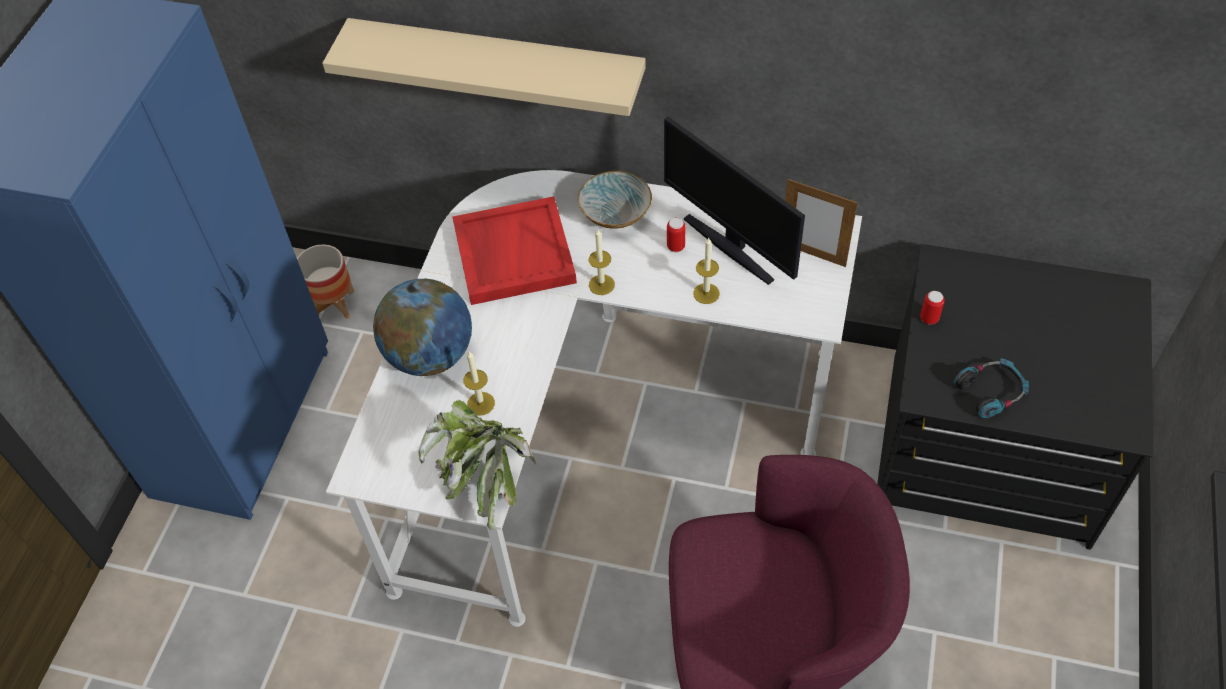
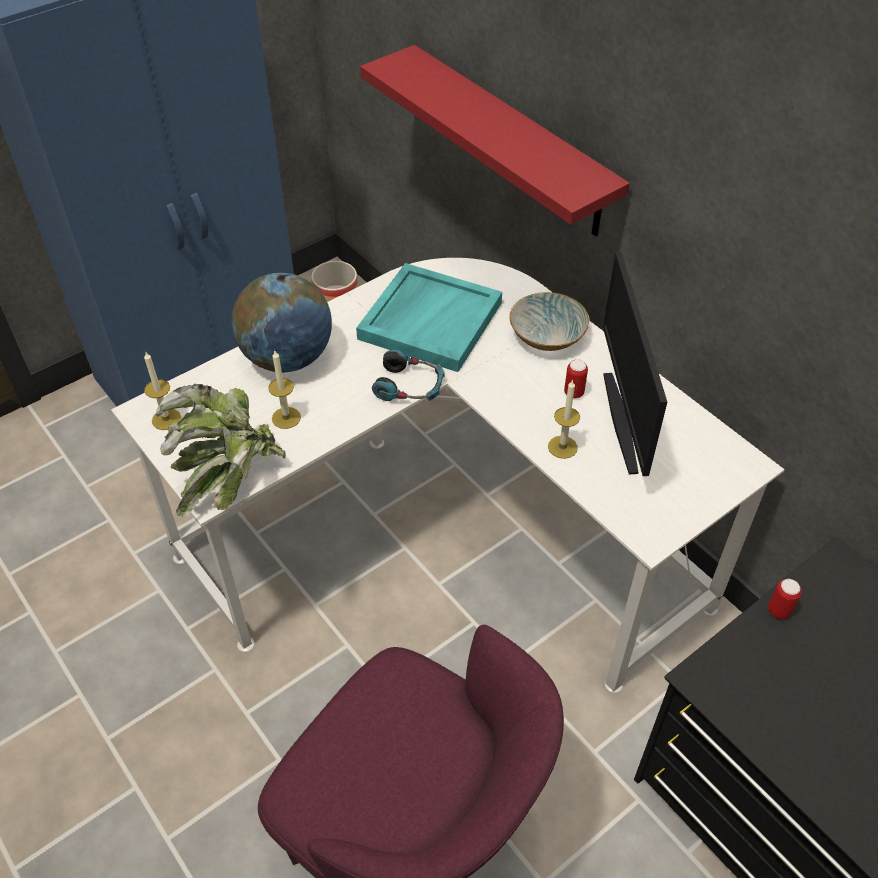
camera: 35 degrees right, 5 degrees down
(497, 65) = (511, 141): beige shelf -> red shelf
(513, 253) = (430, 320): red tray -> turquoise tray
(601, 284) = (477, 386): candle -> candle (166, 419)
(813, 254) = (699, 474): picture frame -> none
(990, 392) = (782, 725): headphones -> headphones (409, 386)

